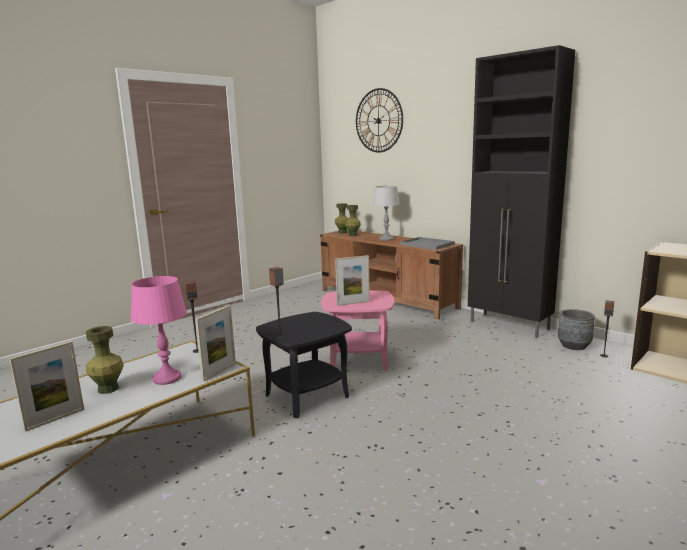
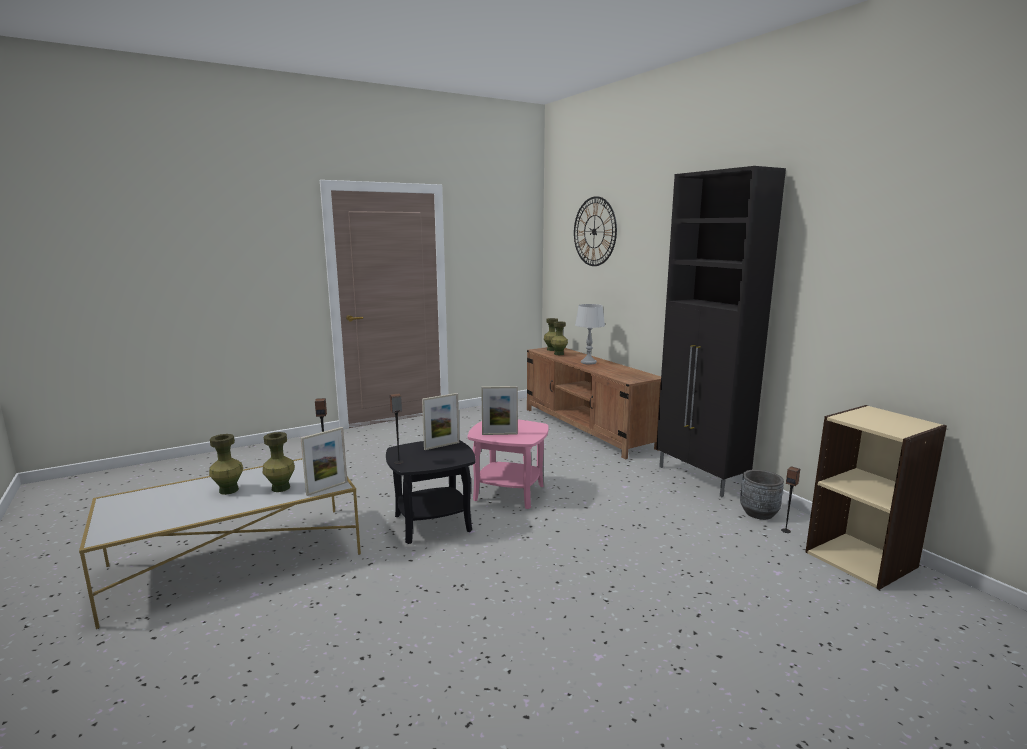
camera: 15 degrees right, 0 degrees up
(55, 419) = (171, 511): picture frame -> picture frame (441, 446)
(167, 378) = (280, 488): pink table lamp -> green vase
(426, 244) = (623, 374): grey tray -> none

